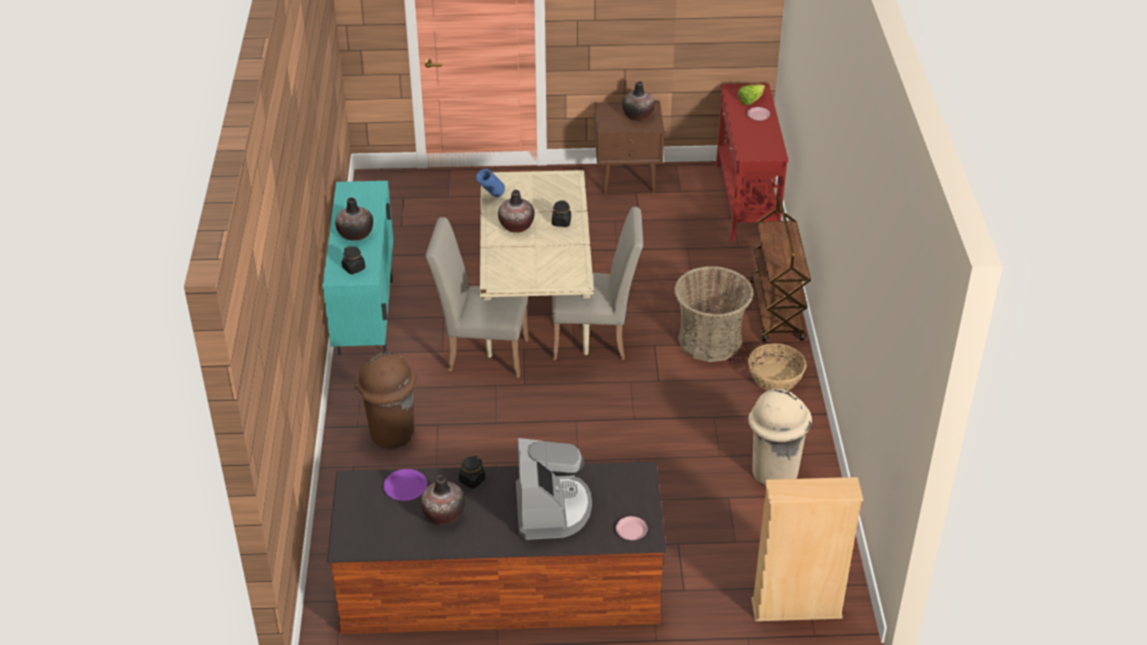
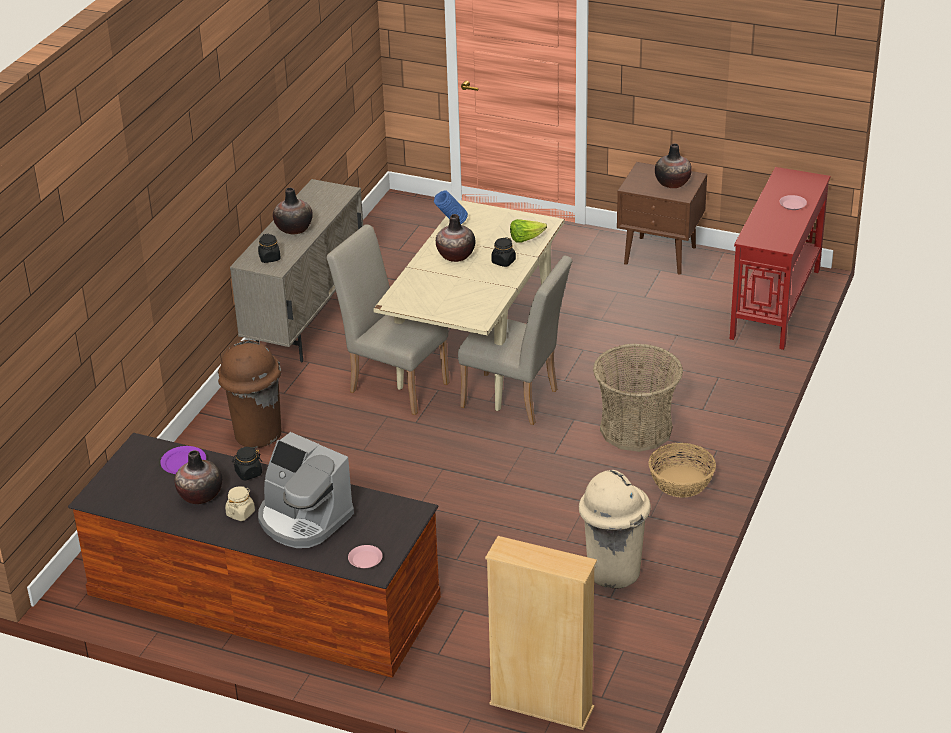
camera: 25 degrees right, 5 degrees down
(366, 317) = (306, 324): turquoise cabinet -> beige cabinet
(492, 520) = (240, 513): none -> beige jar
(551, 509) = (303, 519): coffee machine -> coffee machine turned 105 degrees clockwise
(750, 100) = (795, 188): lettuce -> lettuce (526, 239)
(777, 311) = (730, 418): brown cart -> none

